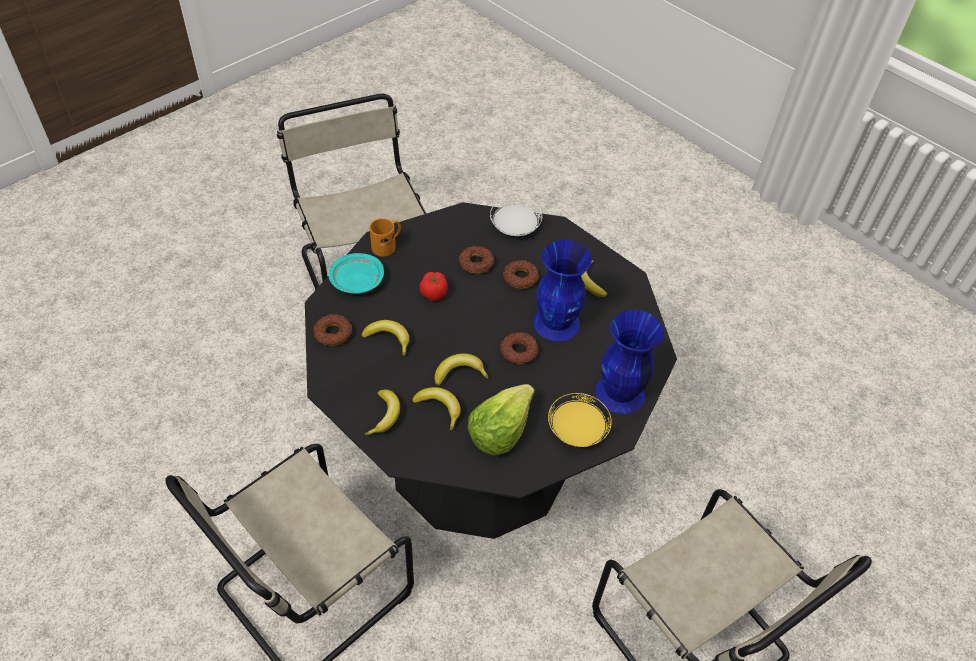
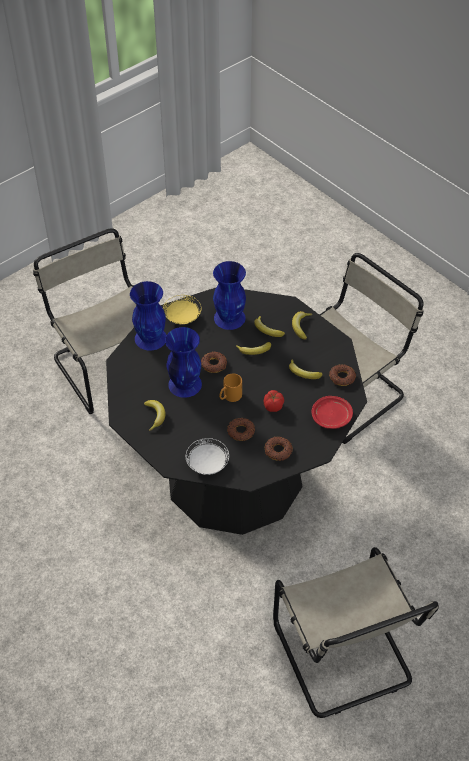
camera: 175 degrees left, 0 degrees up
(356, 281) = (331, 416): turquoise plate -> red plate
(387, 245) = (311, 447): orange mug -> orange mug (230, 397)
(499, 430) = (230, 318): lettuce -> blue vase
(520, 277) = (207, 419): donut -> donut (278, 451)

